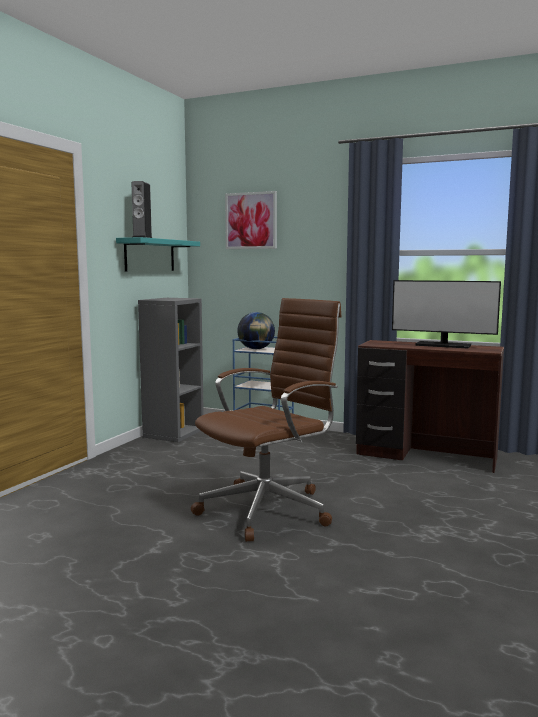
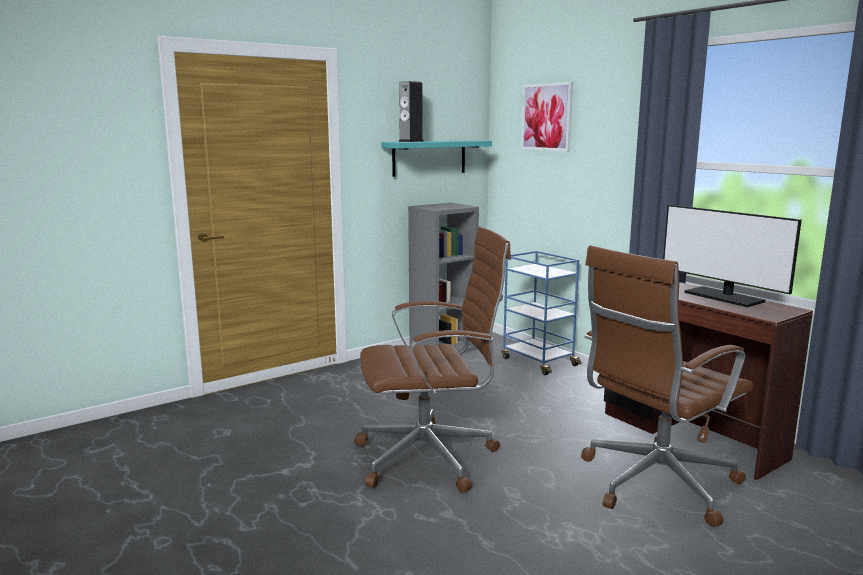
camera: 30 degrees right, 5 degrees up
(256, 349) = (533, 269): globe -> none
(442, 488) = (654, 483): none -> brown office chair

